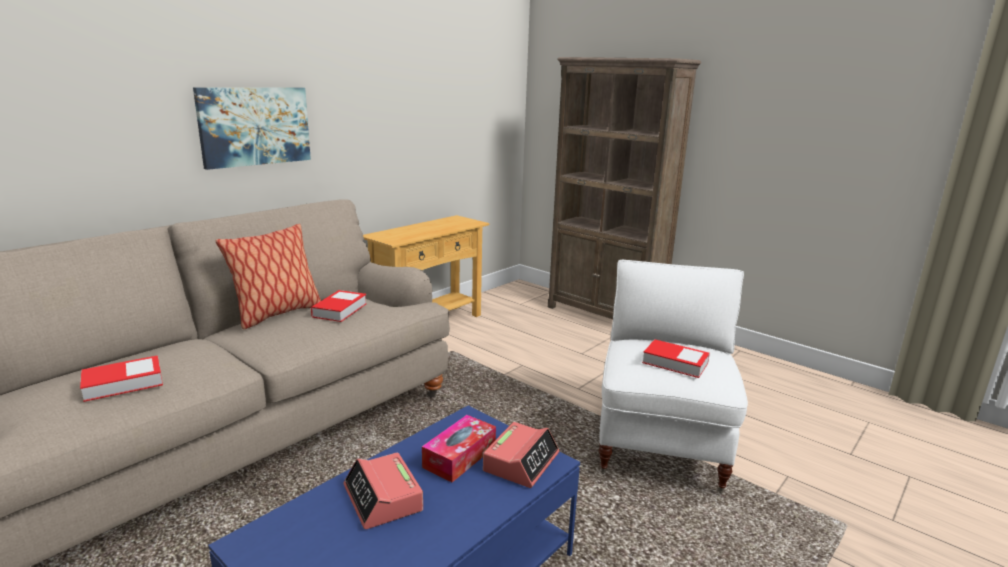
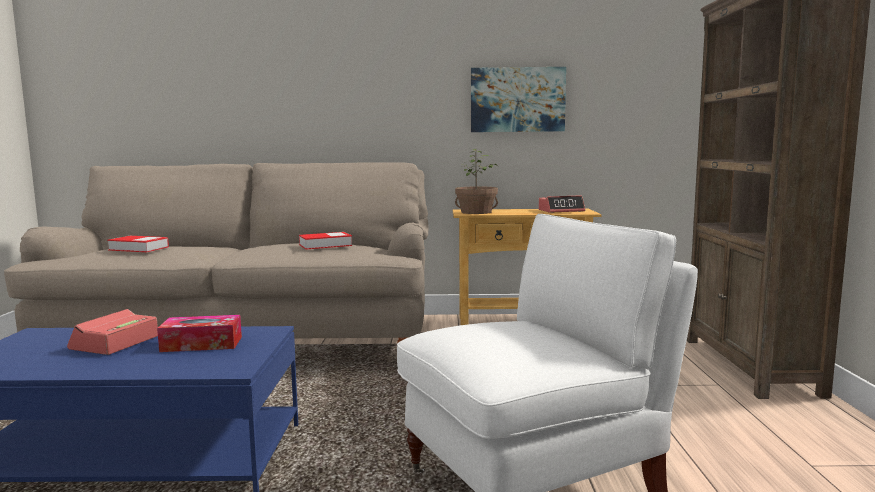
camera: 50 degrees right, 10 degrees down
(255, 126) = (356, 99): picture -> picture (517, 100)
(277, 314) = (292, 242): pillow -> none
(397, 237) = (476, 212): none -> potted plant
(521, 462) = (219, 361): alarm clock -> alarm clock (561, 211)
(675, 363) = (483, 336): book -> none

